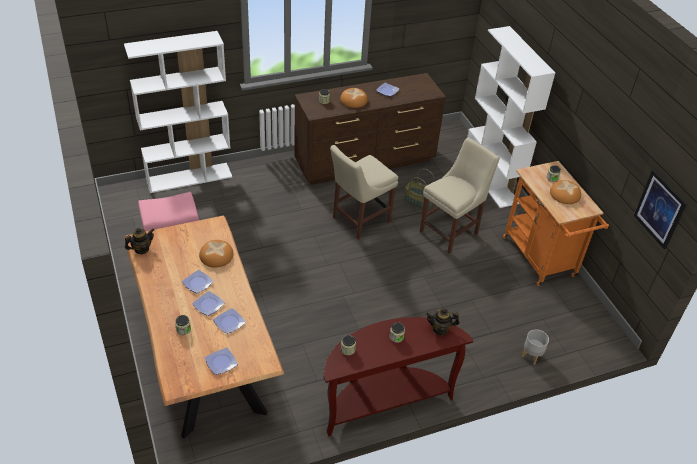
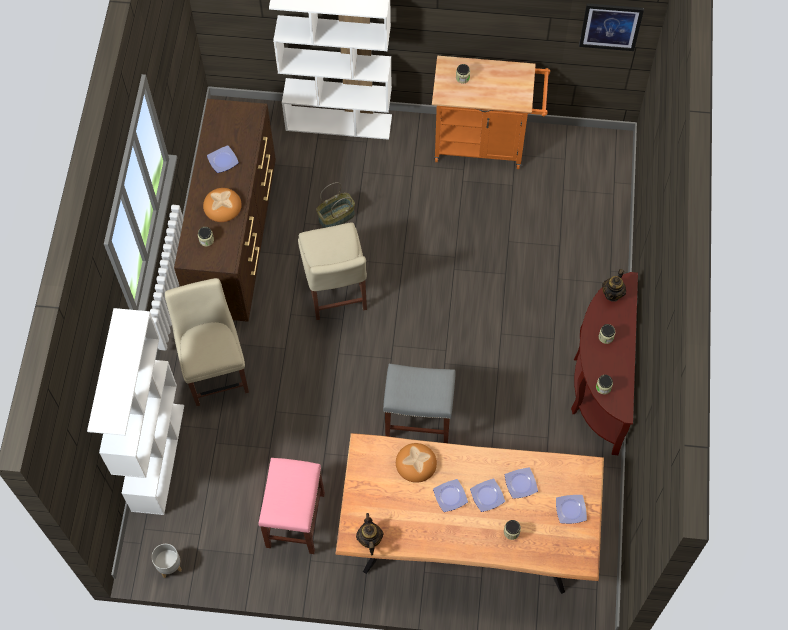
camera: 60 degrees left, 20 degrees up
(288, 296) = (419, 420): none -> grey stool
(451, 232) = (401, 208): beige chair -> beige chair (216, 370)
(531, 356) = (603, 226): grey planter -> grey planter (170, 566)
(565, 194) = (493, 81): bread -> none

